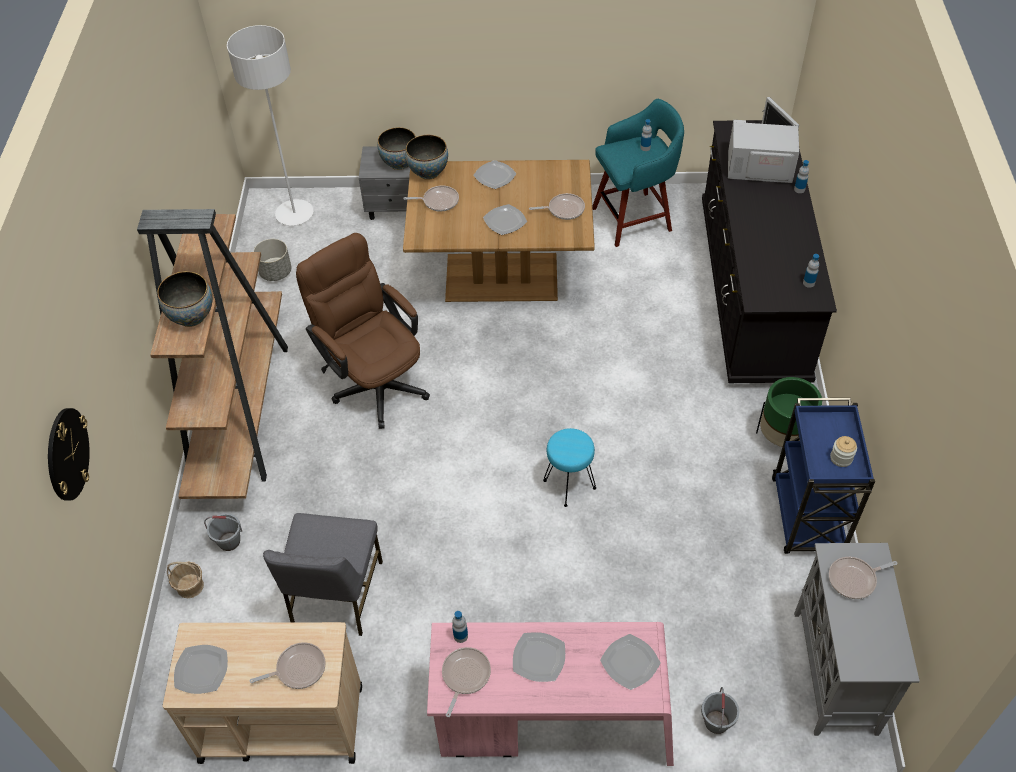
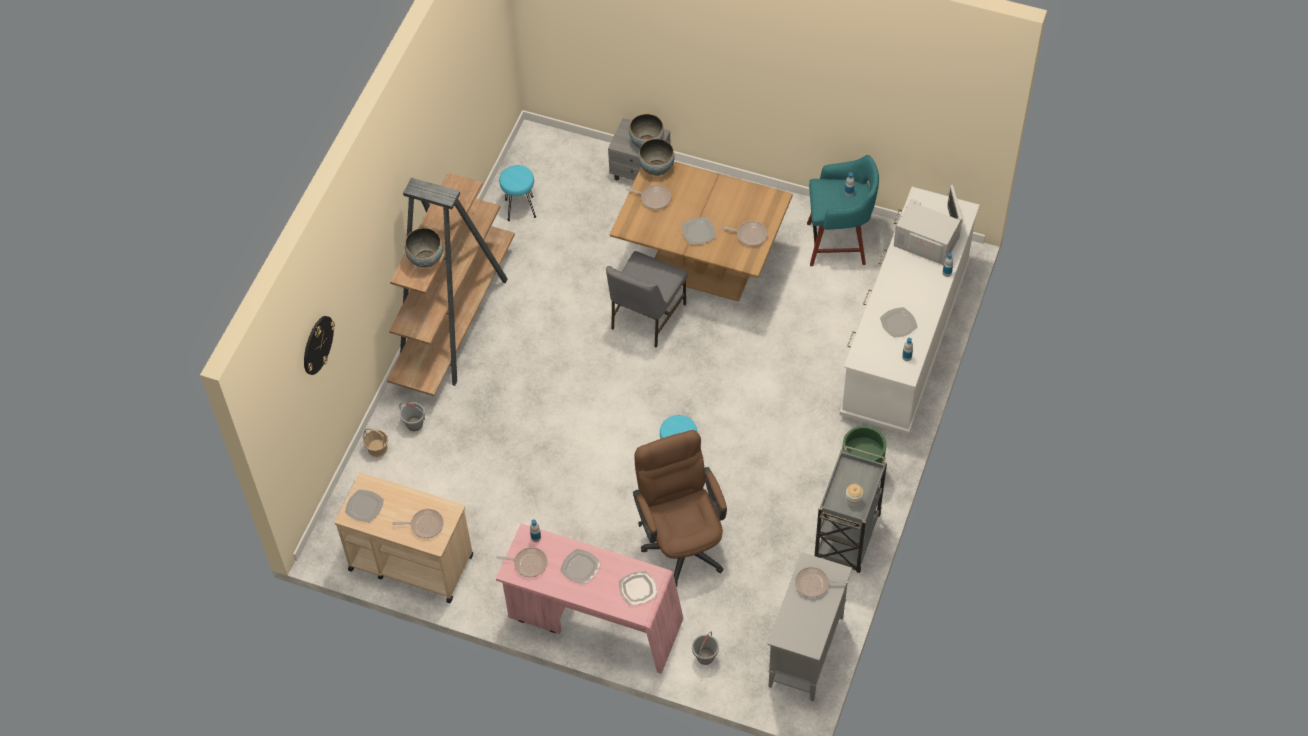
camera: 20 degrees right, 5 degrees up
(275, 272) = (519, 208): grey planter -> turquoise stool
(294, 214) = (553, 156): white floor lamp -> none
(335, 595) = (476, 487): grey chair -> grey chair (646, 316)
(374, 381) = (564, 329): brown office chair -> brown office chair (681, 541)
(465, 676) = (528, 563): frying pan -> frying pan turned 60 degrees clockwise
(495, 176) = (708, 188): plate -> plate (898, 324)
(752, 290) = (905, 340): black dresser -> white dresser
(807, 518) = (847, 539): blue cart -> grey cart

